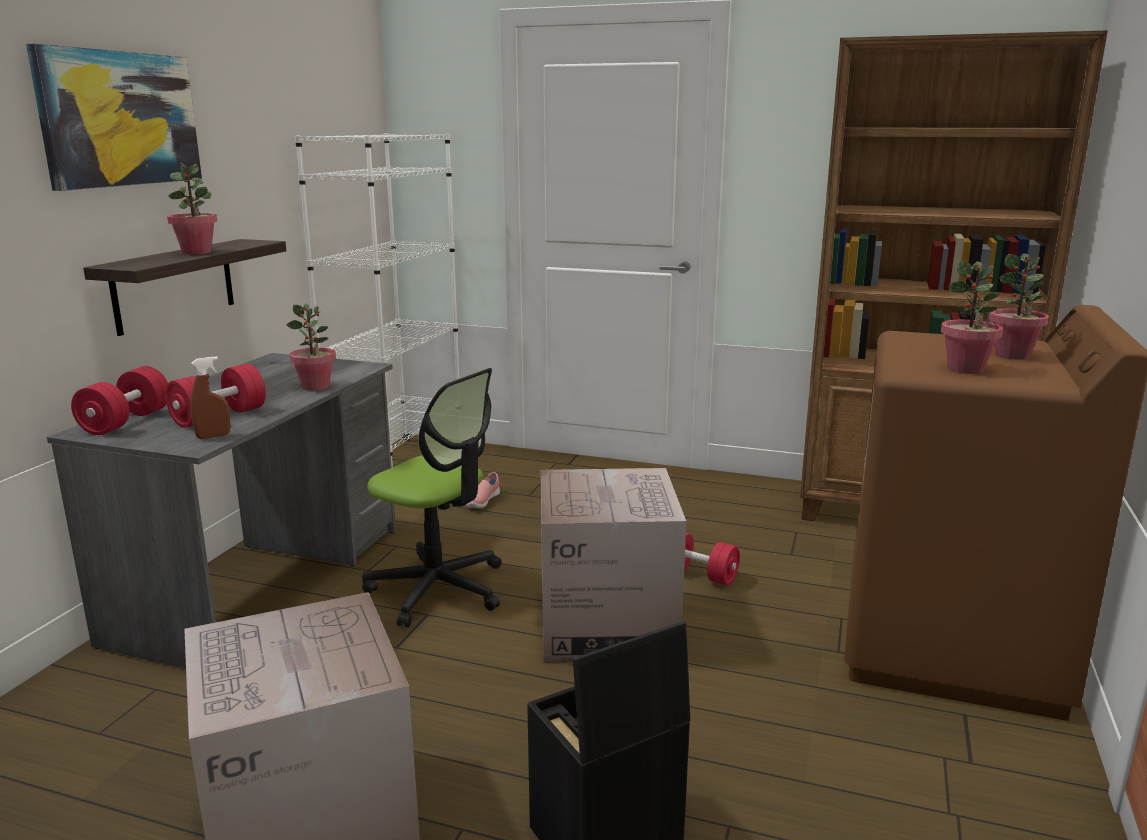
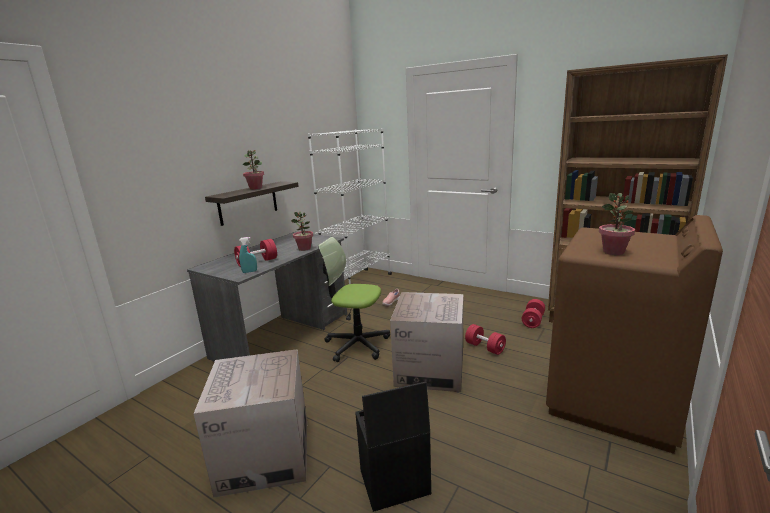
camera: 15 degrees right, 0 degrees up
(120, 119) = (222, 132): picture -> none
(126, 422) = (220, 263): red dumbbell -> red dumbbell (533, 321)
(213, 436) = (249, 271): brown spray bottle -> turquoise spray bottle
(438, 589) = (357, 344): office chair -> office chair turned 150 degrees clockwise
(1012, 355) = (648, 244): potted plant -> none

